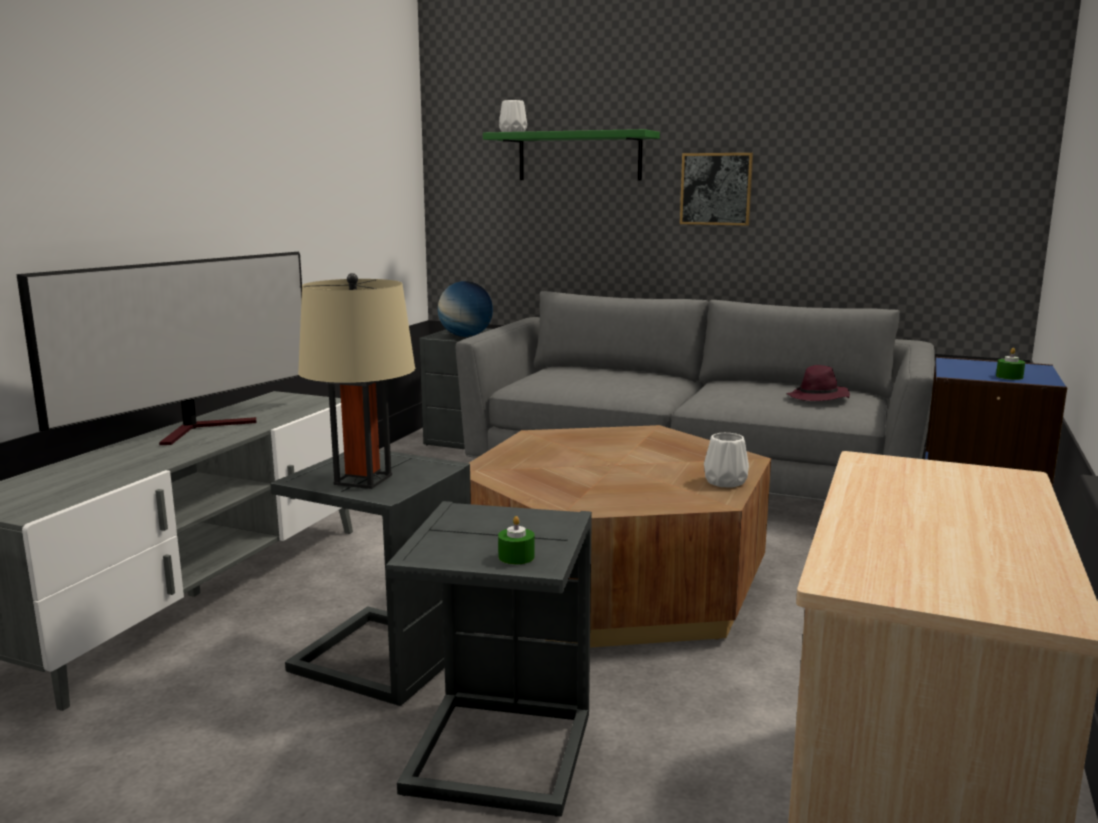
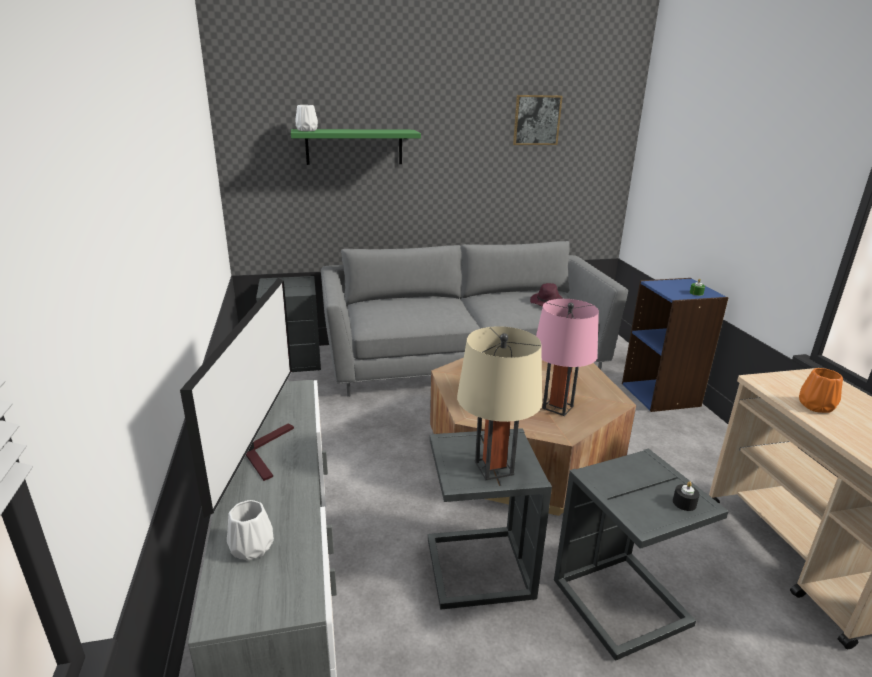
camera: 35 degrees left, 10 degrees up
(466, 336) = (288, 289): globe -> none
(516, 557) = (684, 503): green candle -> black candle
(615, 487) = (558, 407): none -> pink table lamp
(716, 189) = (452, 169): picture -> picture (536, 120)
(724, 482) = (597, 384): white vase -> white vase (250, 548)
(898, 496) = (816, 406): none -> orange vase

